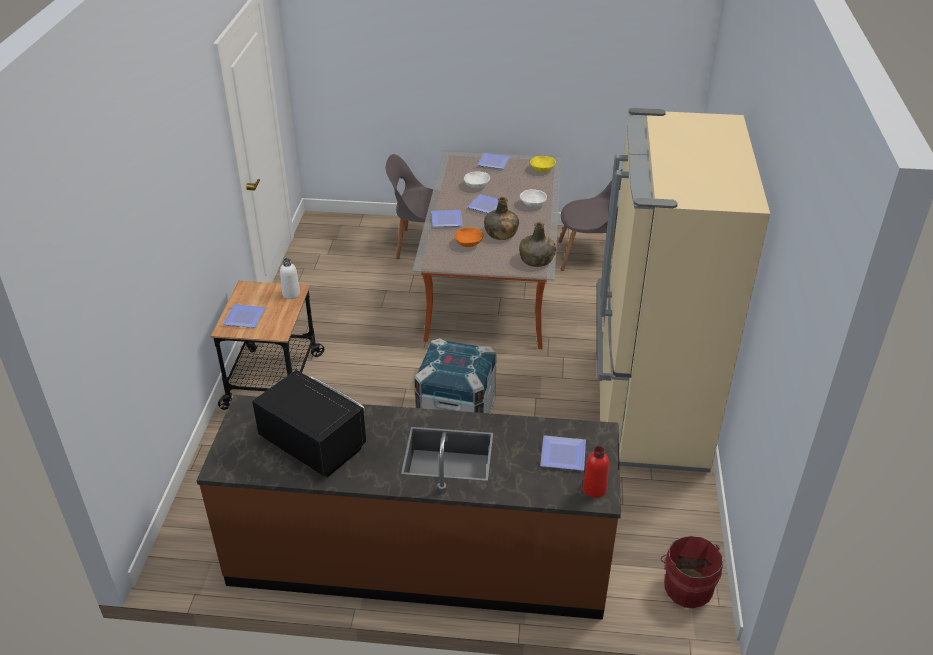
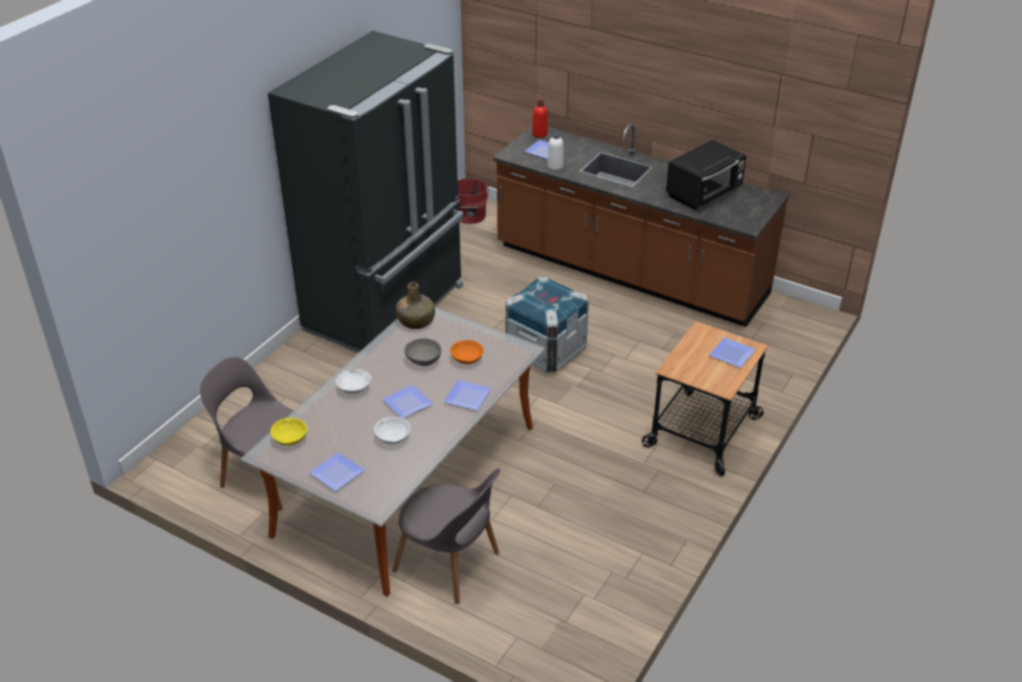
camera: 155 degrees left, 0 degrees up
(291, 294) = (678, 366): white bottle -> white bottle (555, 166)
(313, 444) = (704, 193): black microwave -> black microwave turned 105 degrees counterclockwise
(500, 234) = (424, 361): green bottle -> grey bowl
(646, 411) = (387, 308): beige fridge -> black fridge

